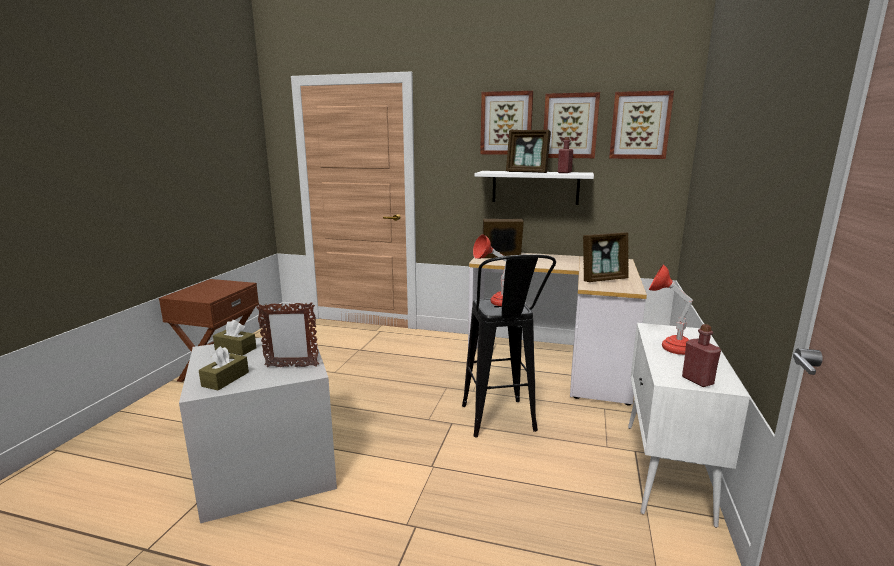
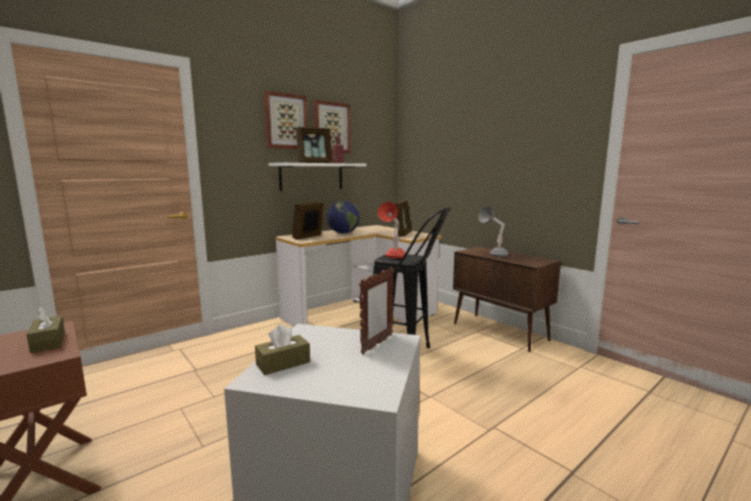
camera: 55 degrees left, 5 degrees down
(225, 379) = (365, 378): brown tissue box -> brown tissue box (48, 342)
(549, 261) = (343, 233): none -> globe
(640, 125) = (371, 131): picture -> none
(666, 471) = (500, 332): white cabinet -> brown cabinet
(668, 346) = (493, 255): red table lamp -> grey table lamp
(697, 380) = (538, 261): red bottle -> none

